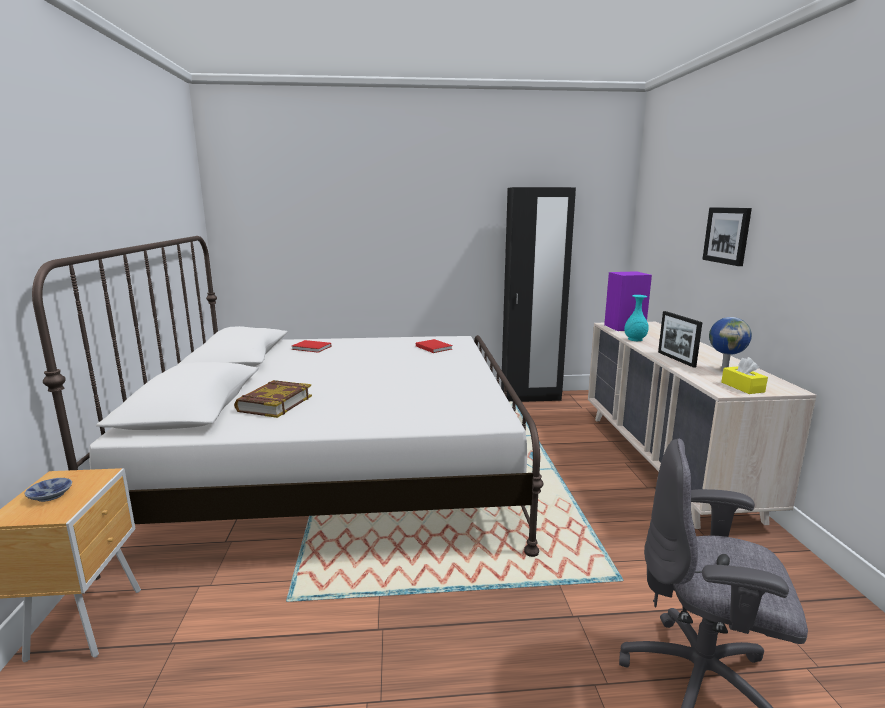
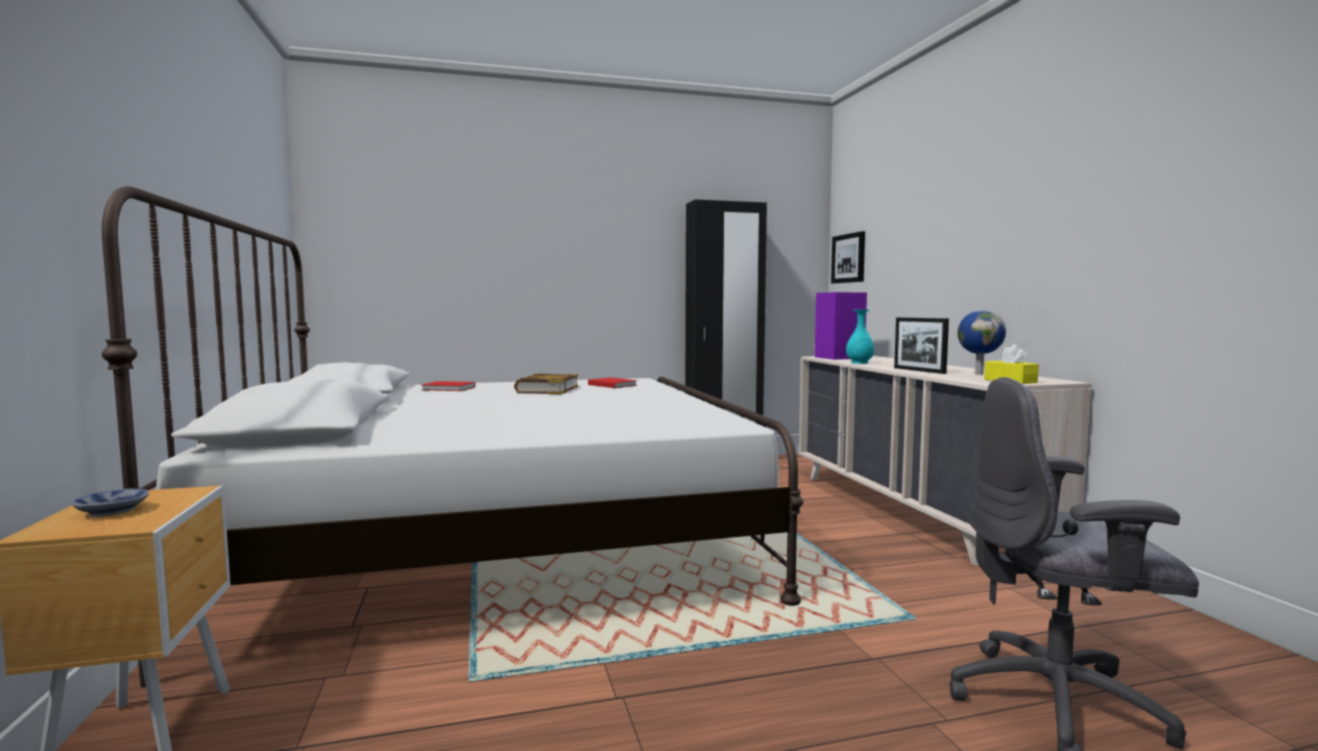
camera: 10 degrees left, 10 degrees down
(274, 403) = (427, 424): book -> book (547, 390)
(727, 235) = (953, 235): picture -> picture (849, 258)

